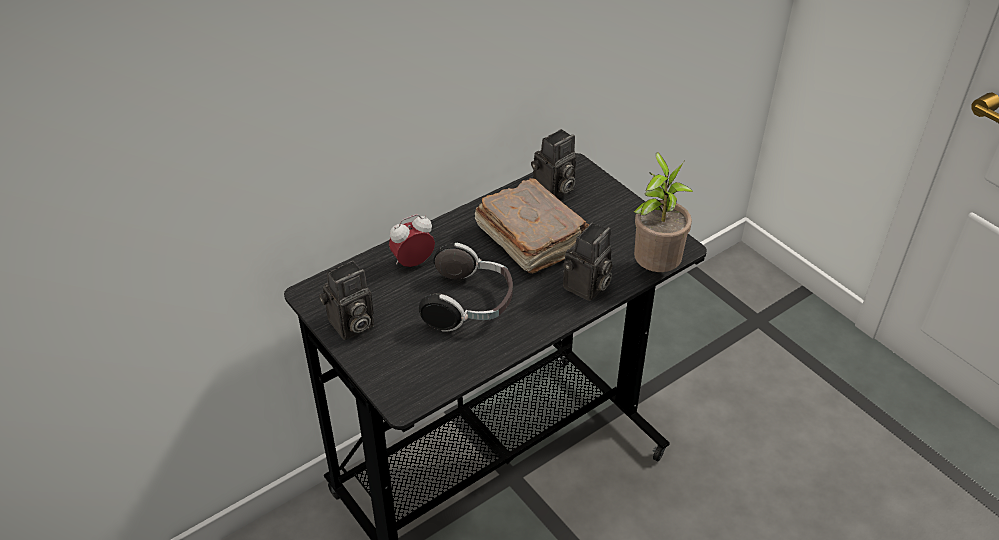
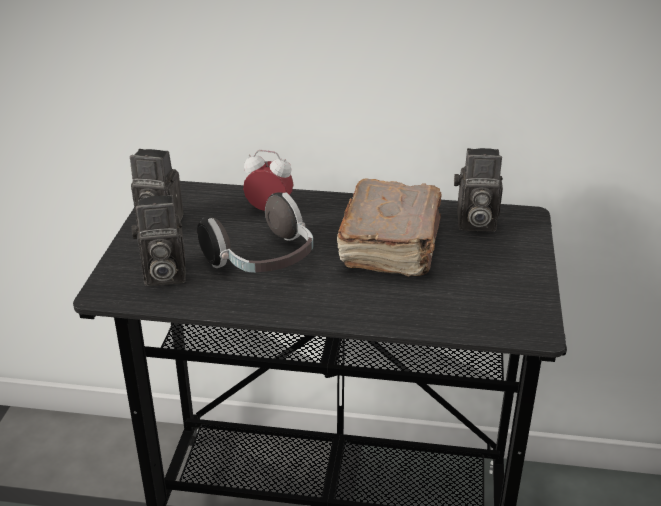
camera: 45 degrees right, 10 degrees down
(586, 288) = (383, 308): camera -> camera (162, 276)
(655, 268) = (477, 332): potted plant -> none

